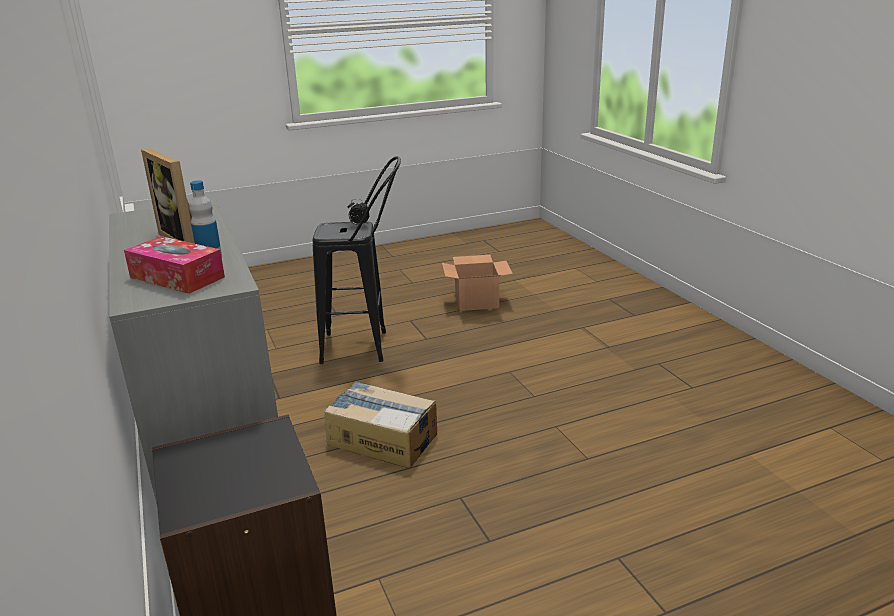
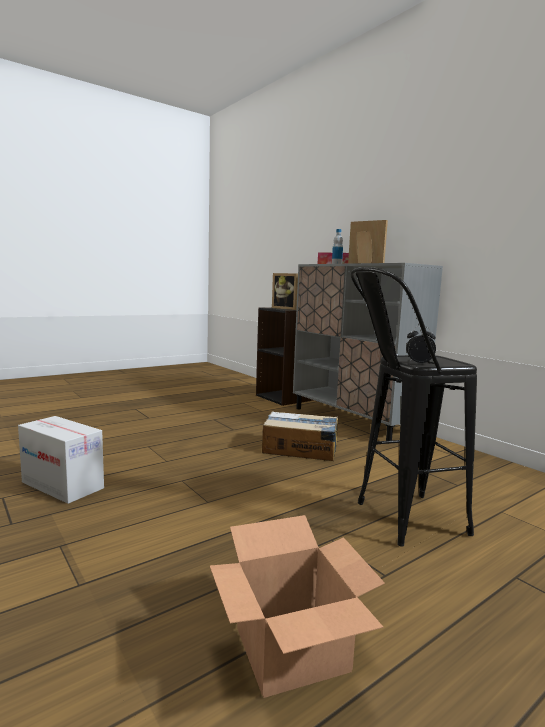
camera: 165 degrees right, 15 degrees down
(249, 458) = (286, 308): none -> picture frame
(650, 397) = (62, 485): none -> cardboard box

